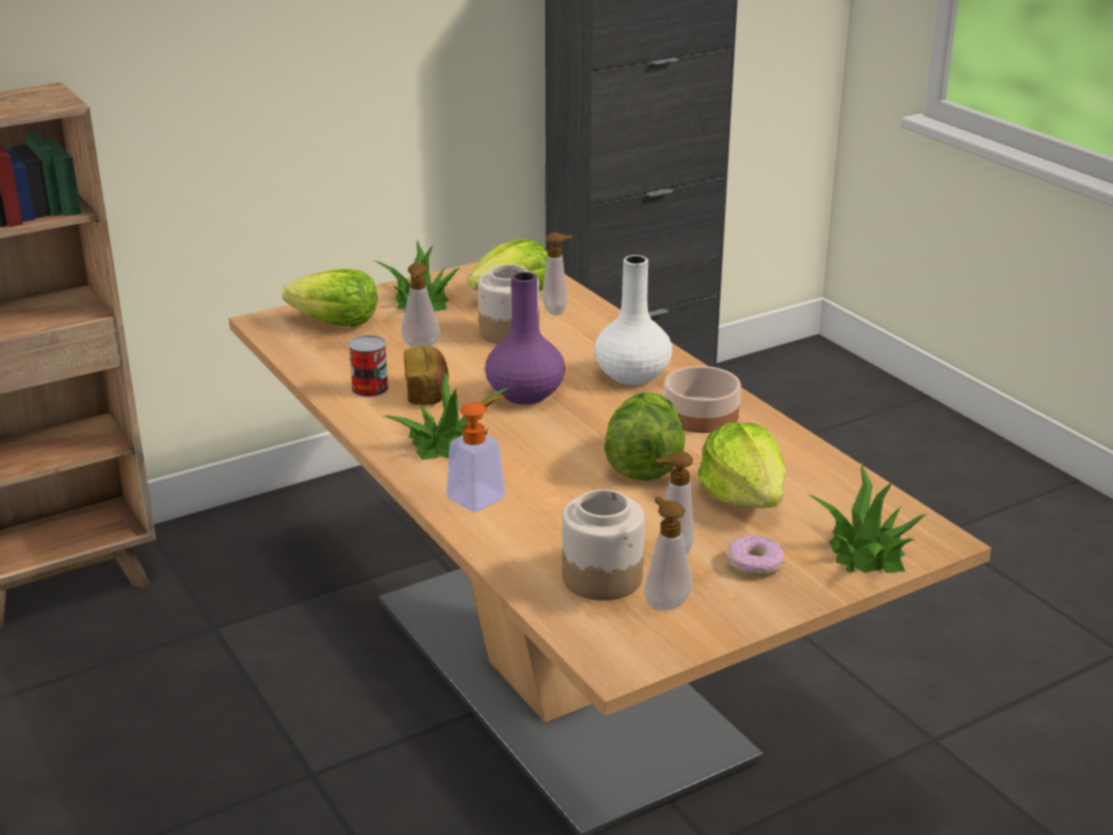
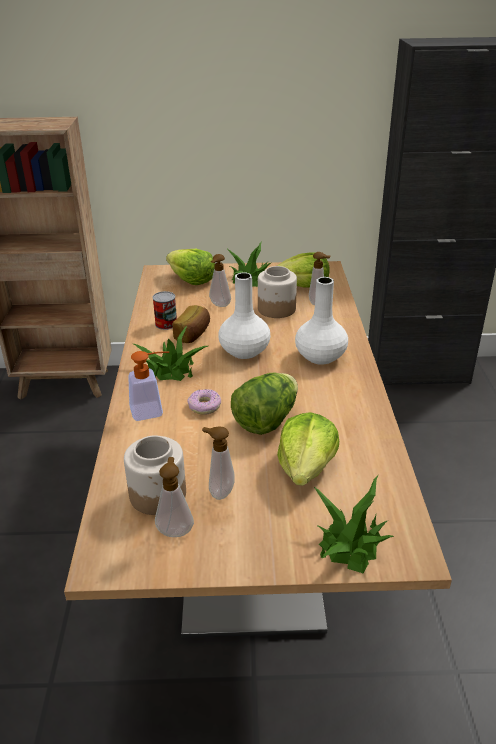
camera: 30 degrees right, 5 degrees up
(524, 395) = (243, 351): purple vase -> white vase
(700, 415) = (336, 397): bowl -> none
(754, 564) = (261, 523): donut -> donut (204, 406)

